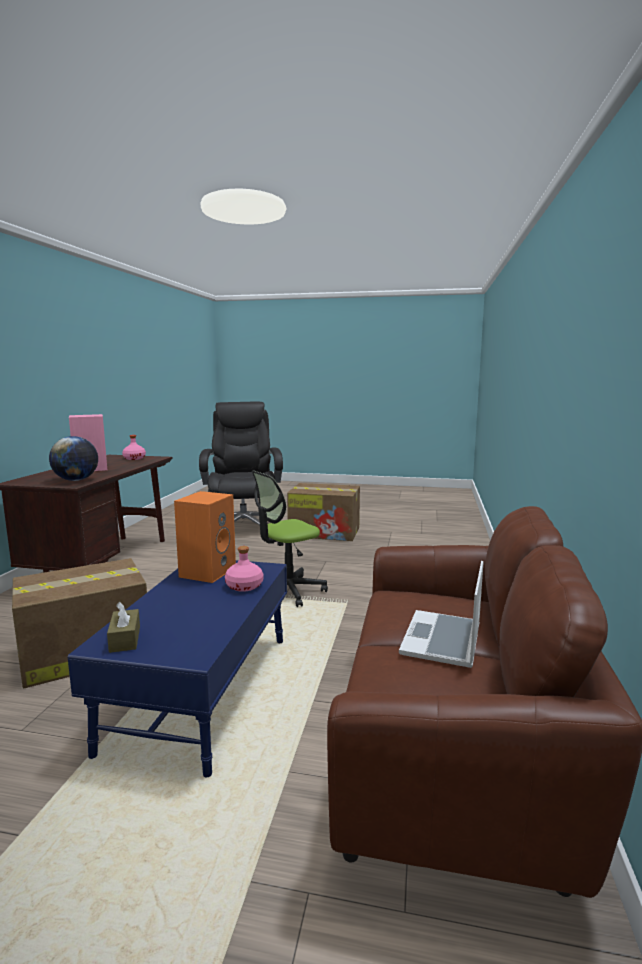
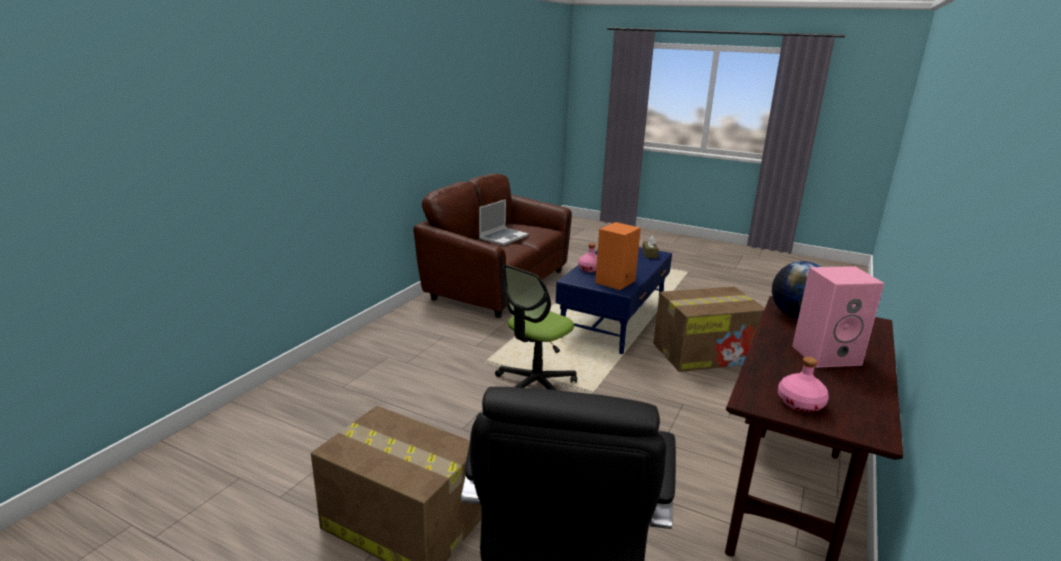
camera: 165 degrees left, 10 degrees up
(287, 591) = (535, 385): office chair -> office chair turned 150 degrees clockwise

